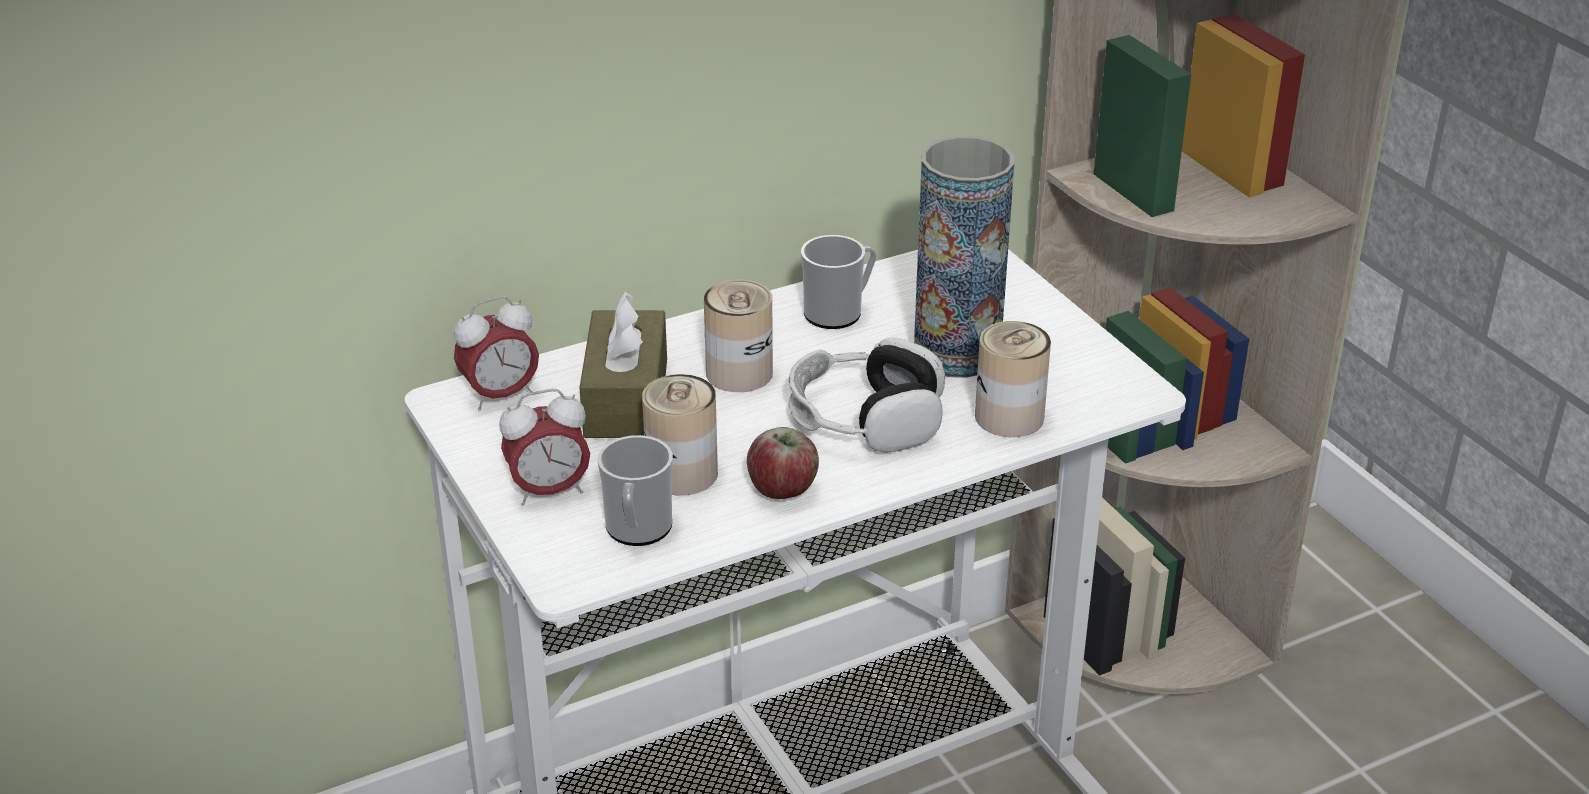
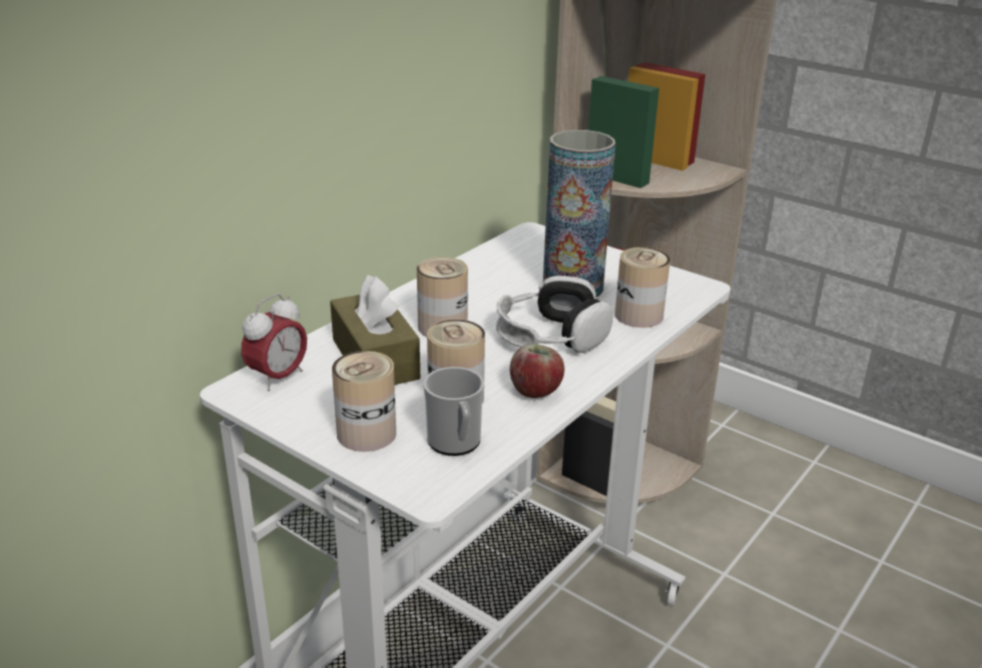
camera: 25 degrees left, 5 degrees down
(549, 491) = (366, 433): alarm clock -> can
(839, 312) = (477, 279): mug -> none

